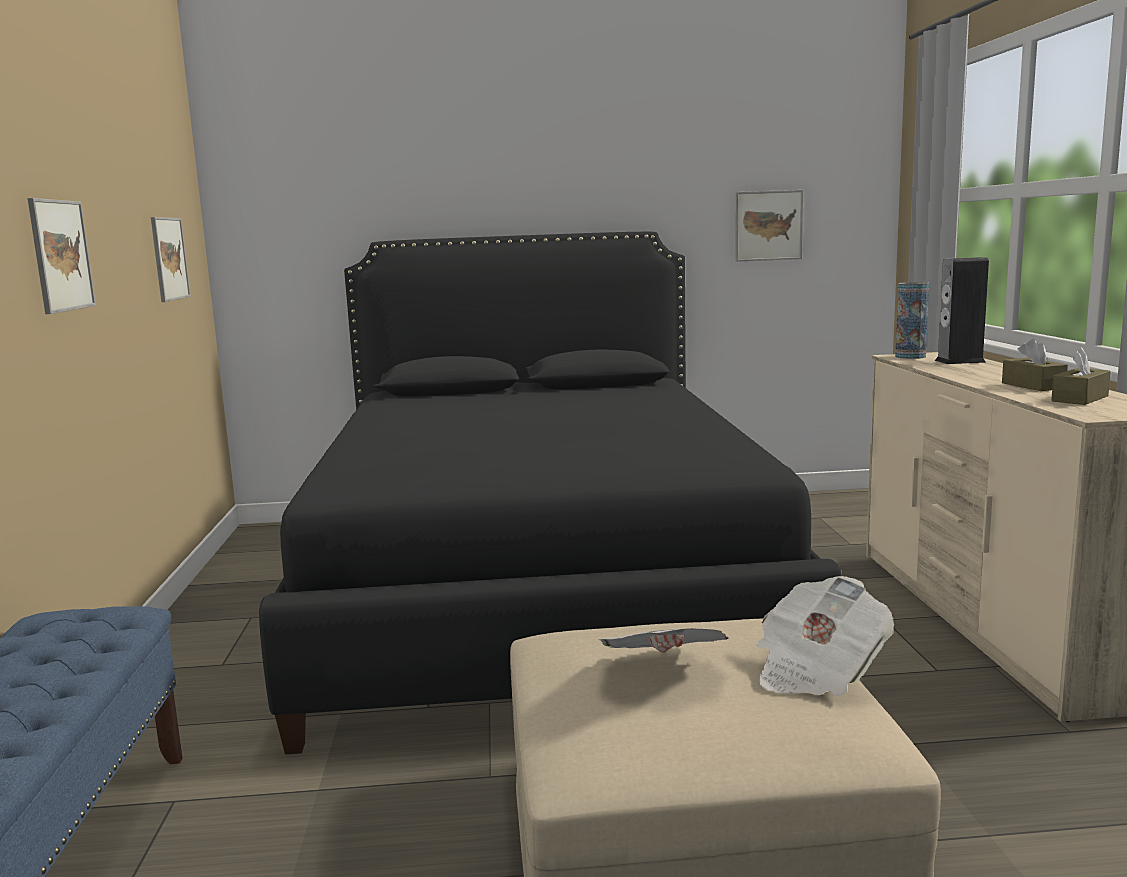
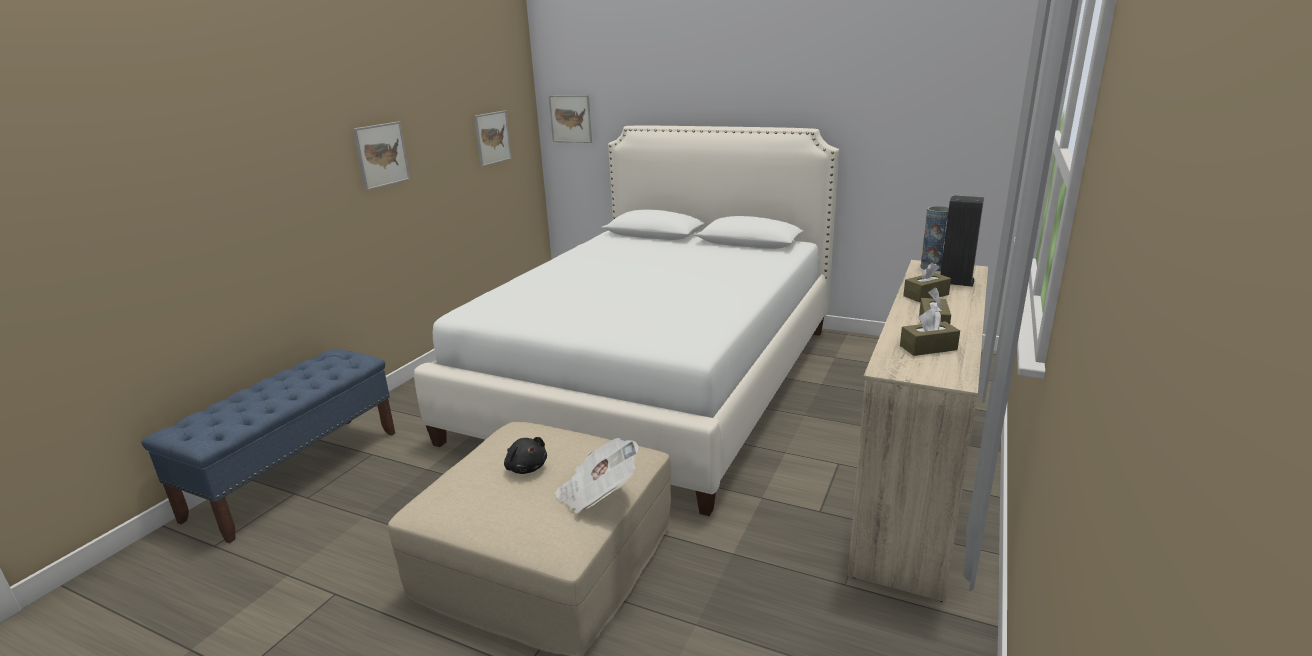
camera: 30 degrees right, 10 degrees up
(540, 590) = (656, 380): black bed -> white bed
(663, 673) = (526, 467): newspaper -> black plush toy
(768, 225) = (917, 127): picture -> picture (570, 119)
(964, 372) = (926, 295): none -> brown tissue box

